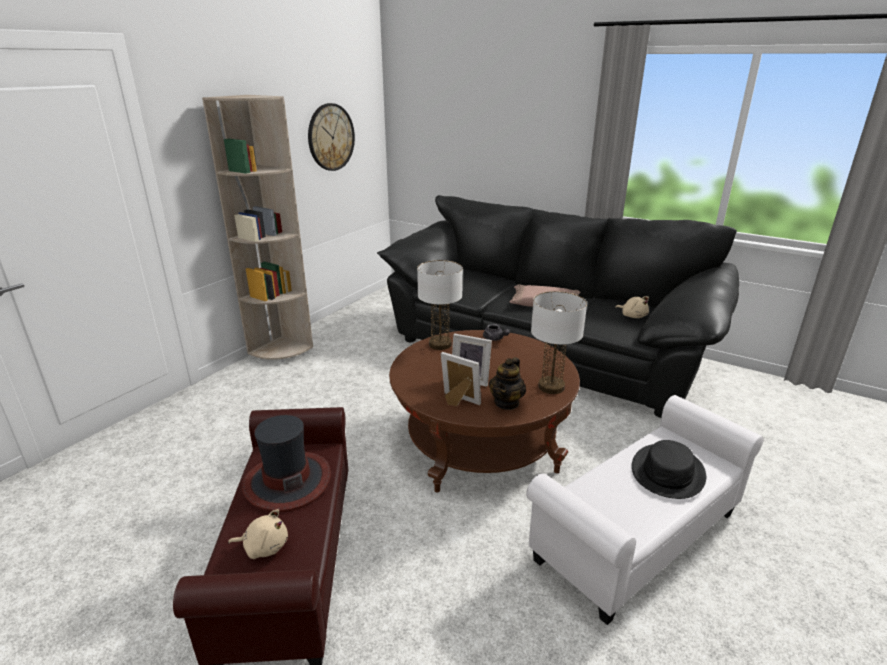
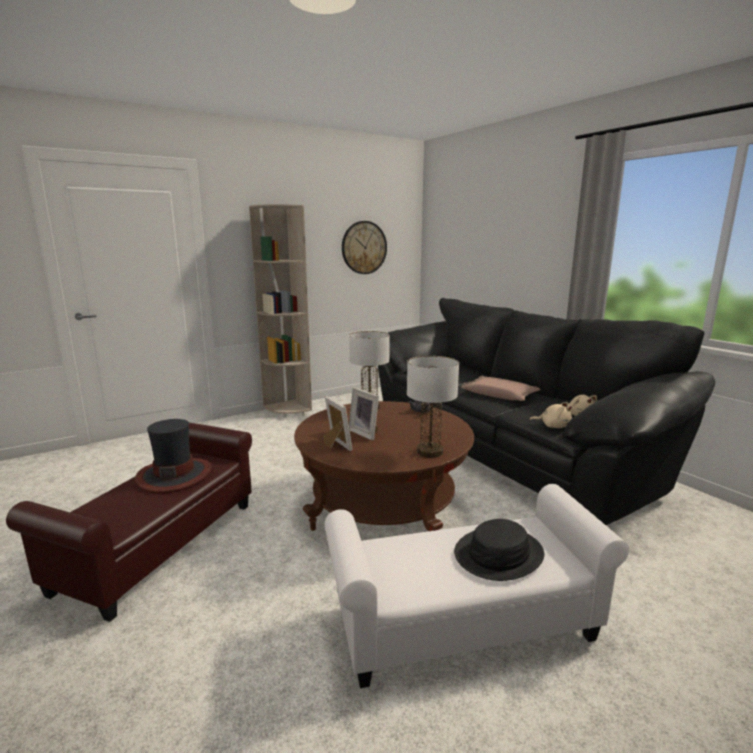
camera: 25 degrees right, 10 degrees down
(264, 546) = (114, 509): beige plush toy -> beige plush toy (553, 426)
(507, 402) = (375, 454): teapot -> none

